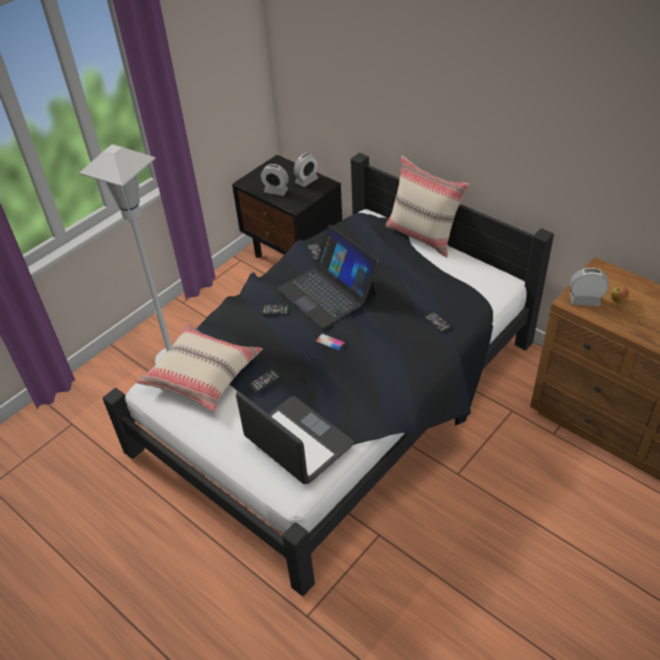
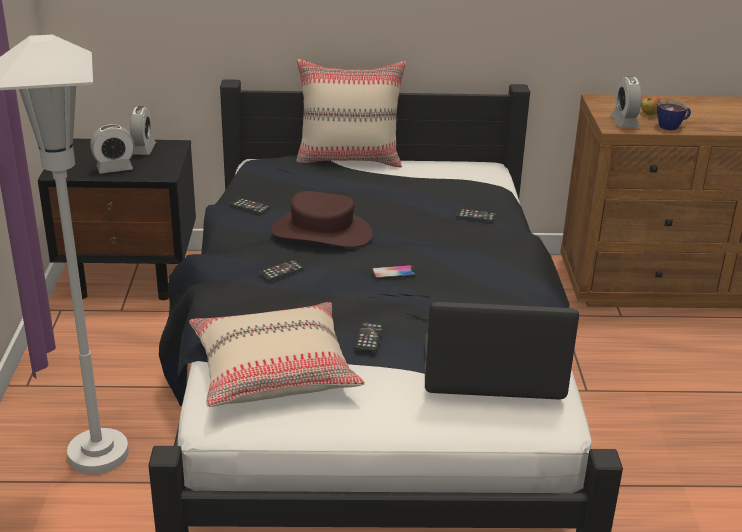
camera: 45 degrees left, 15 degrees down
(327, 292) = (322, 232): laptop -> brown hat
(584, 300) = (624, 122): alarm clock -> alarm clock turned 60 degrees counterclockwise
(618, 320) = (672, 126): none -> cup

